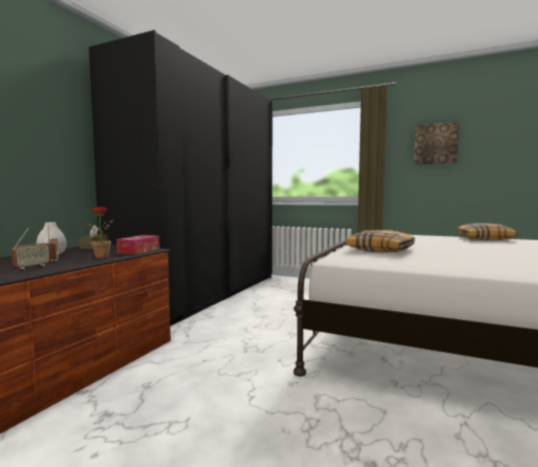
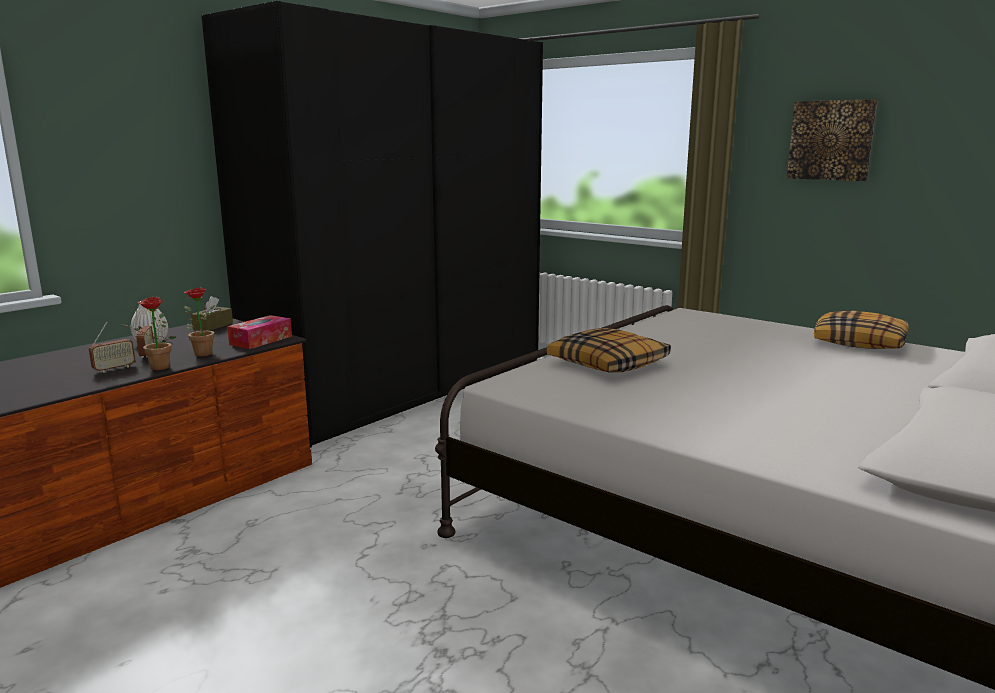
camera: 15 degrees right, 10 degrees up
(69, 265) = (156, 368): none -> potted plant

